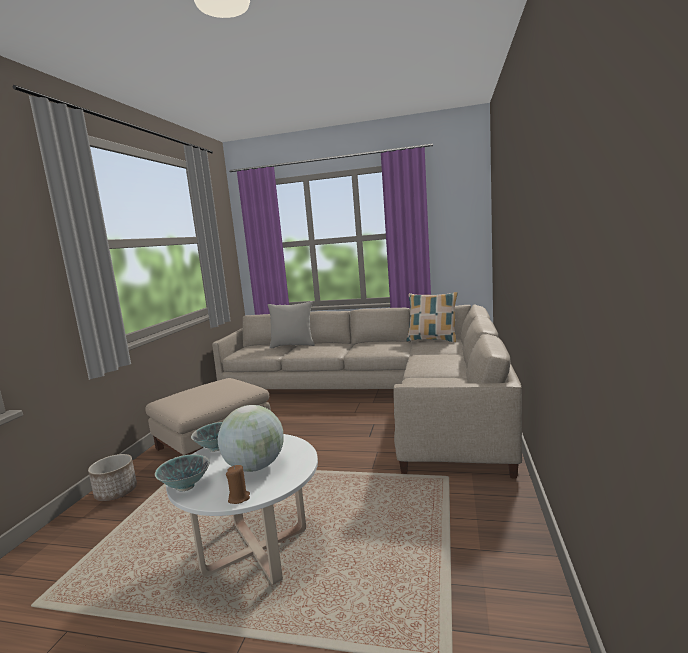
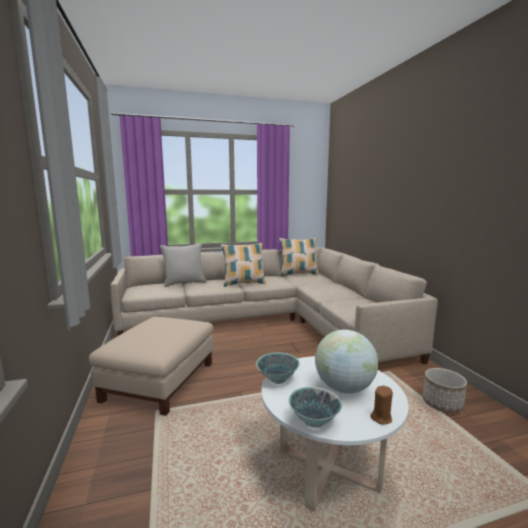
camera: 30 degrees left, 0 degrees up
(116, 492) = (101, 461): planter -> planter (442, 404)
(350, 349) = (243, 283): none -> pillow

